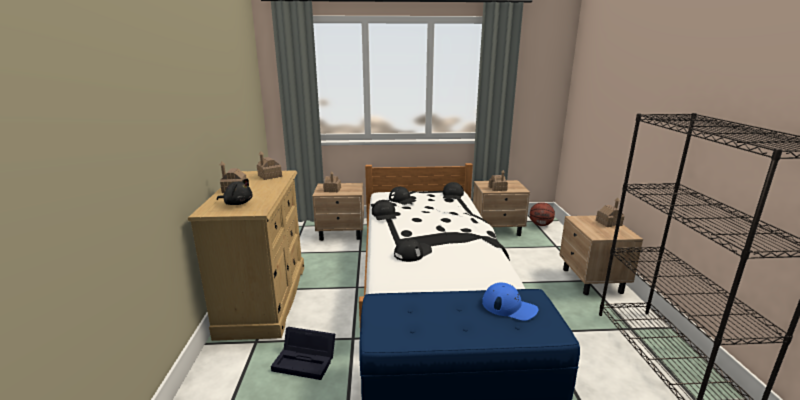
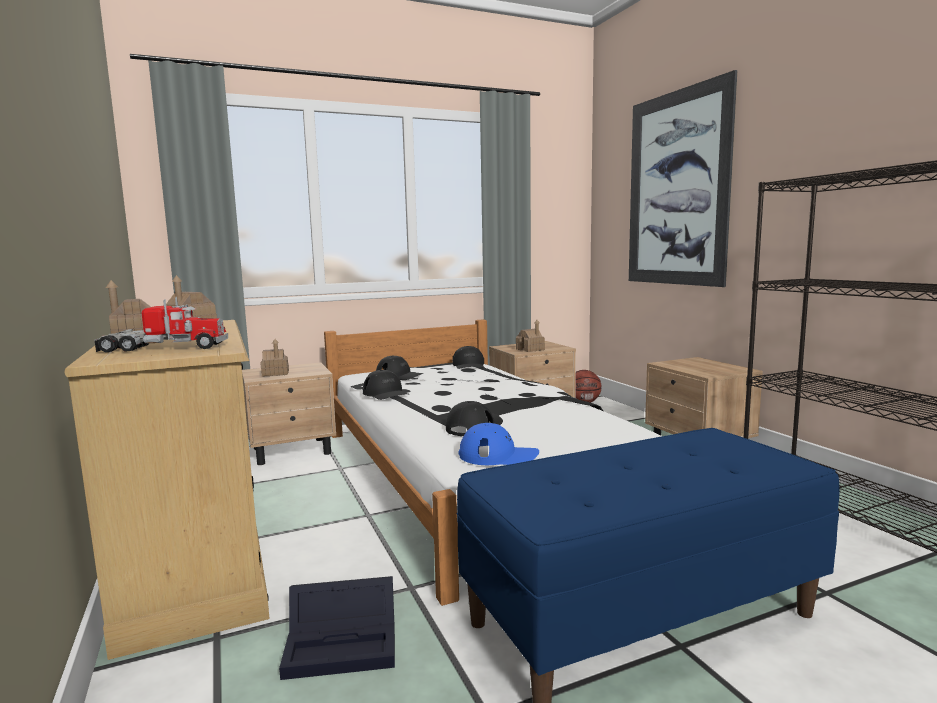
camera: 20 degrees left, 10 degrees down
(237, 203) = (163, 348): black plush toy -> toy truck
(509, 307) = (698, 450): blue cap -> blue cap (498, 455)
(608, 223) = (706, 363): toy house -> none
(619, 87) = (676, 189): none -> picture

